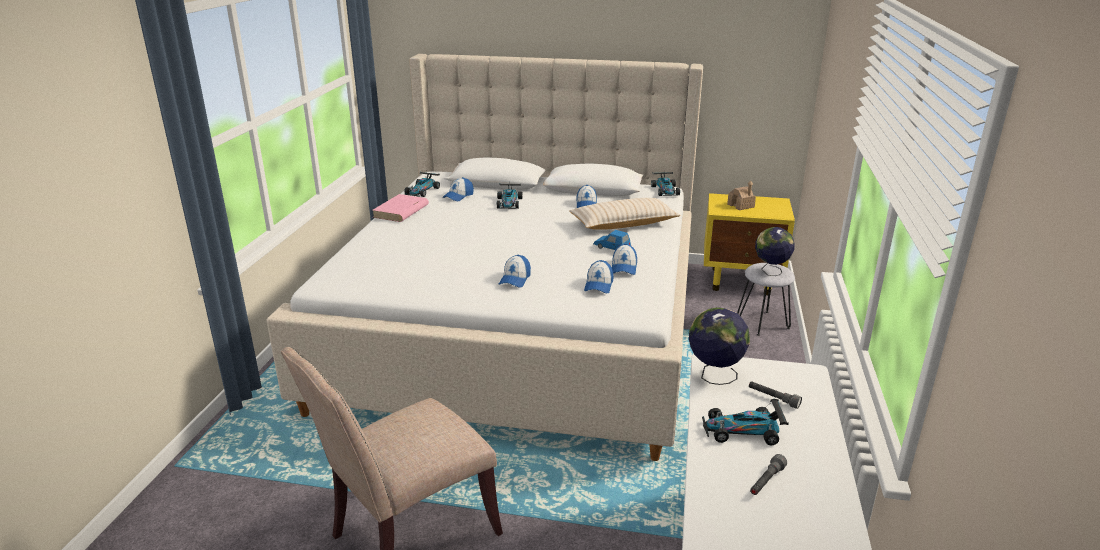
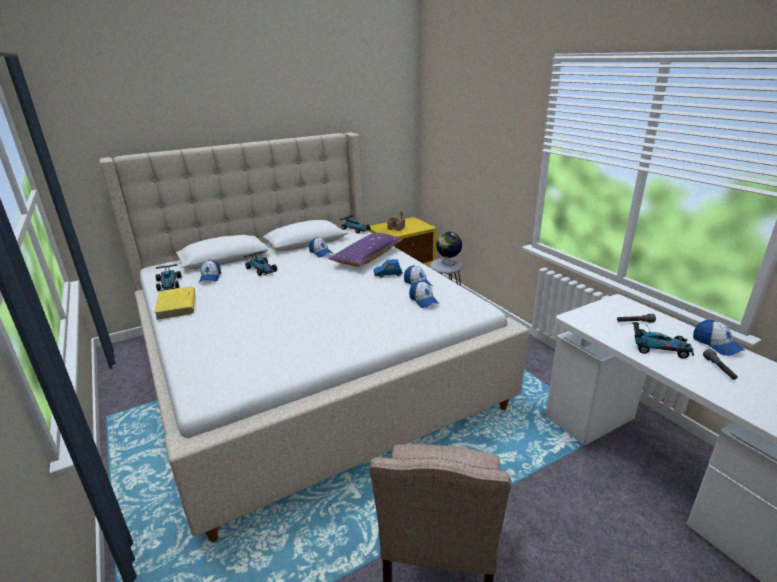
camera: 40 degrees left, 0 degrees up
(401, 211) = (176, 305): pink book -> yellow book
(515, 279) = (363, 320): cap -> cap (716, 345)
(623, 224) = (367, 257): beige pillow -> purple pillow
(714, 376) = (590, 324): globe -> none
(743, 431) = (659, 347): toy car -> toy car turned 120 degrees counterclockwise

